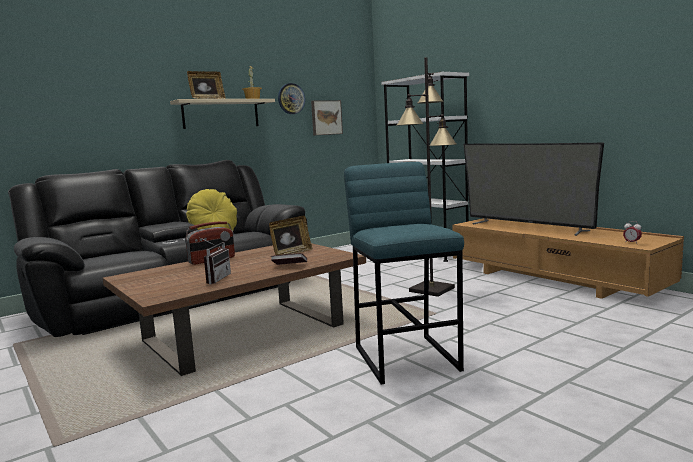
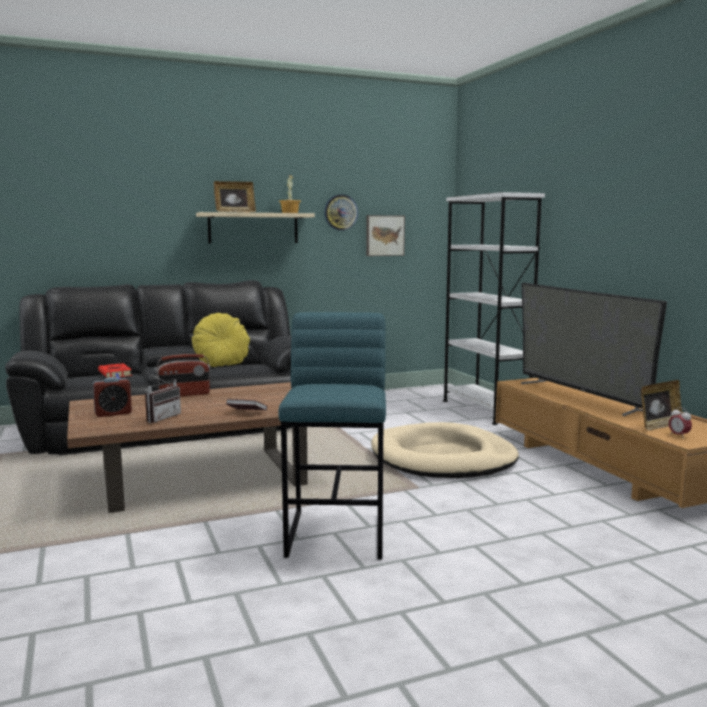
camera: 15 degrees right, 0 degrees up
(123, 252) = (115, 374): none -> red book
(163, 282) = (113, 413): none -> alarm clock
(291, 253) = (267, 397): picture frame -> picture frame (659, 426)
(432, 289) = (443, 458): black floor lamp -> beige dog bed

